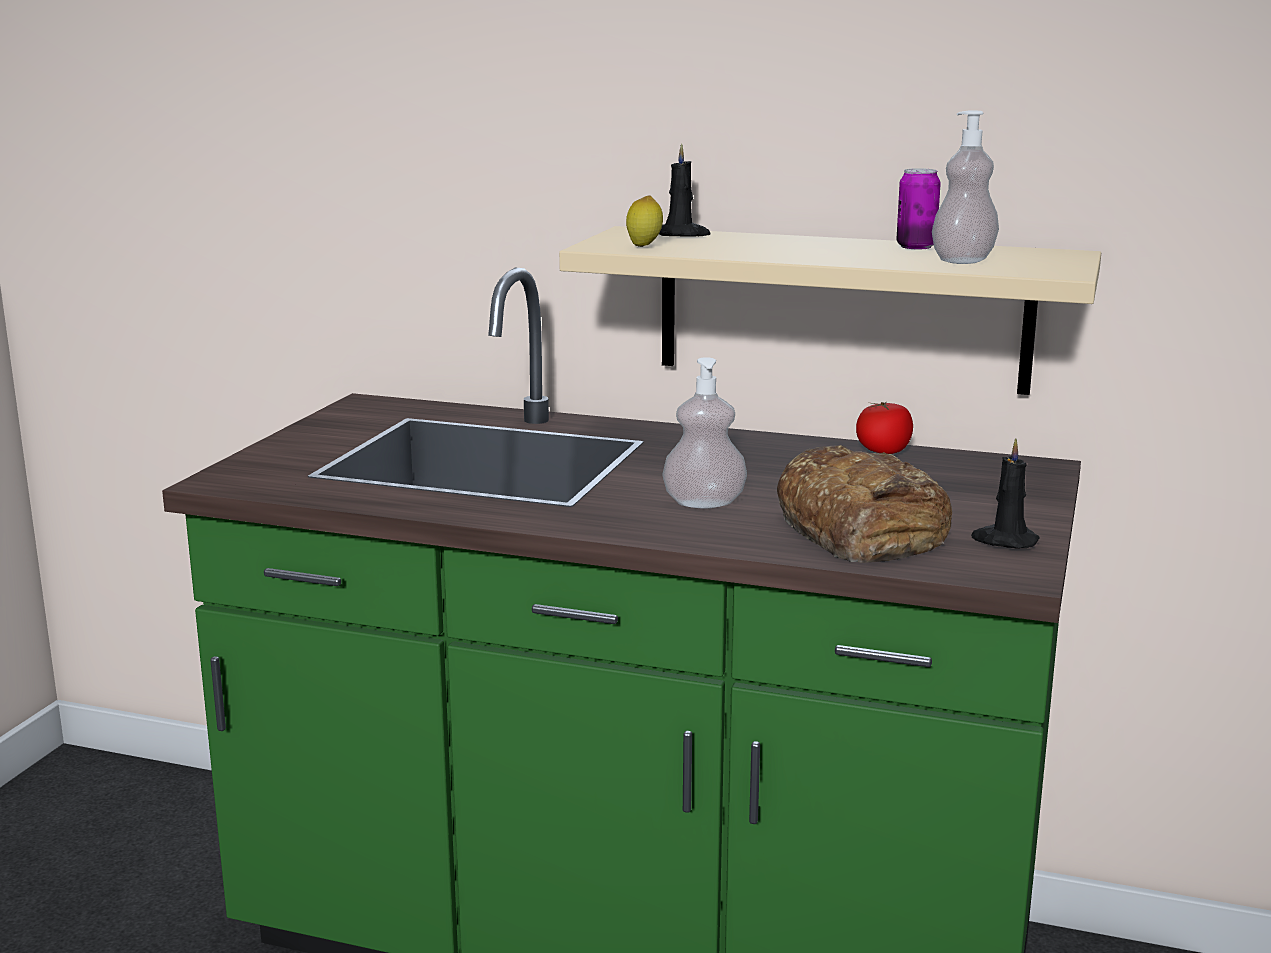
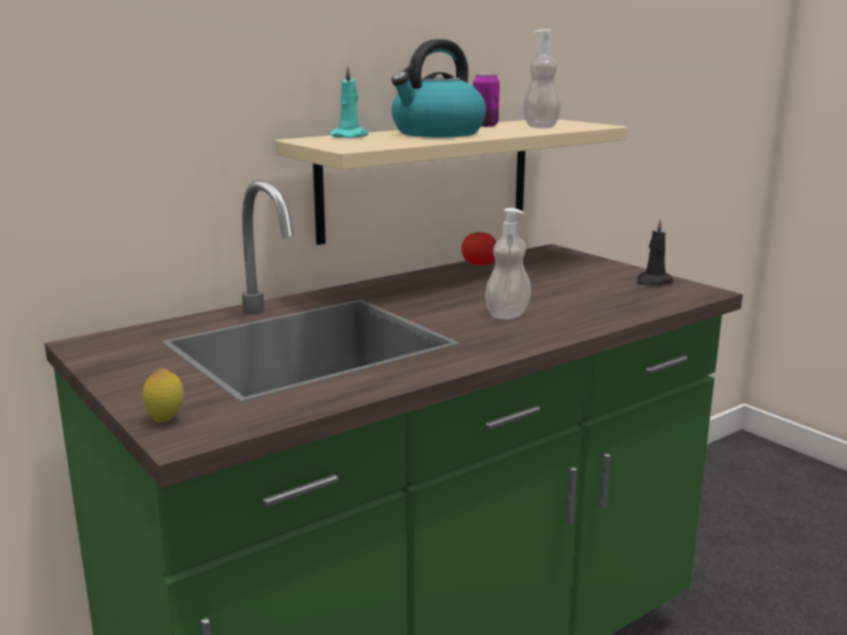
camera: 55 degrees left, 0 degrees up
(644, 246) = (374, 143): lemon -> lemon (166, 420)
(683, 235) = (350, 137): black candle -> turquoise candle
(788, 246) = (437, 133): none -> kettle
(861, 528) = (599, 298): bread -> none

